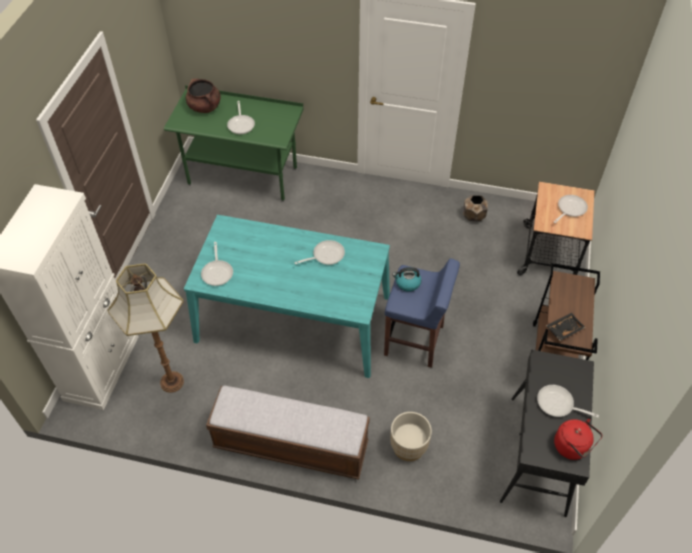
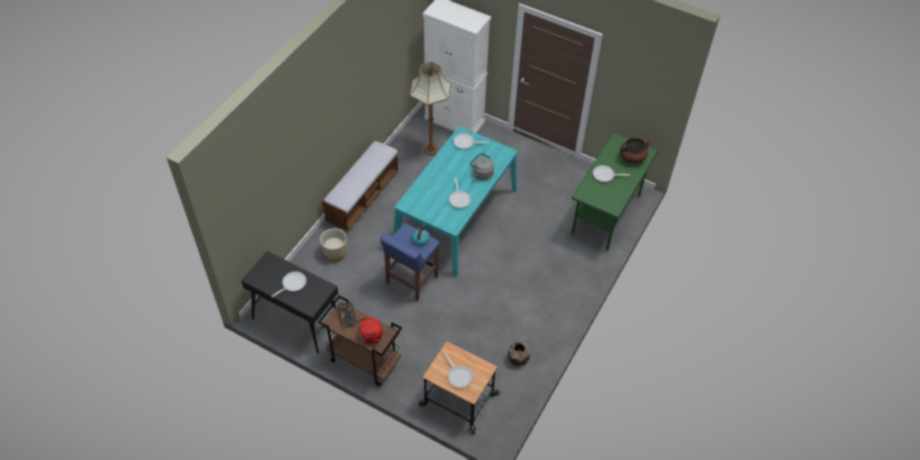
camera: 105 degrees right, 0 degrees up
(272, 242) = (481, 173): none -> grey kettle
(573, 447) = (262, 280): red kettle -> red kettle (369, 337)

